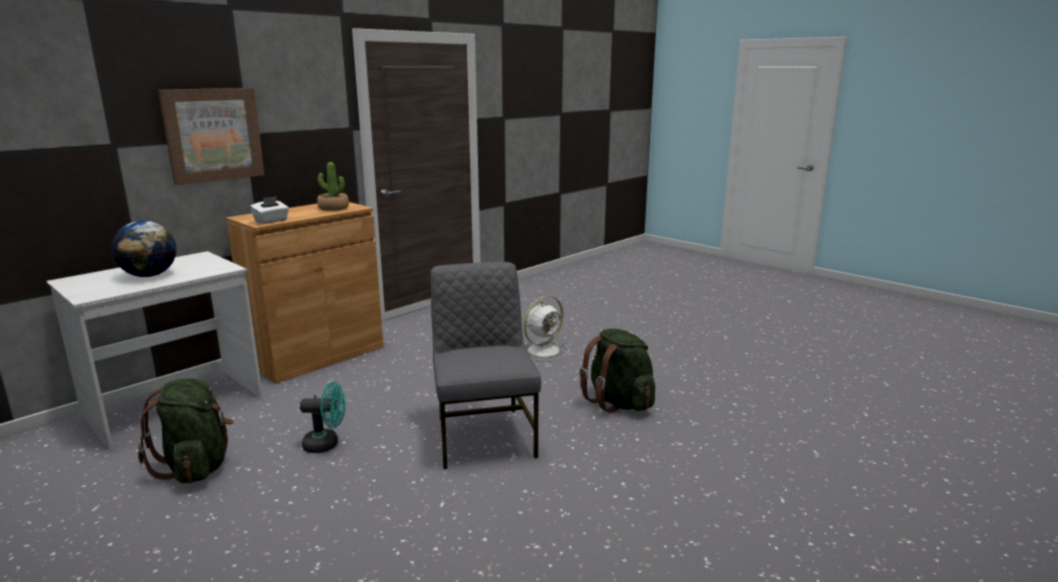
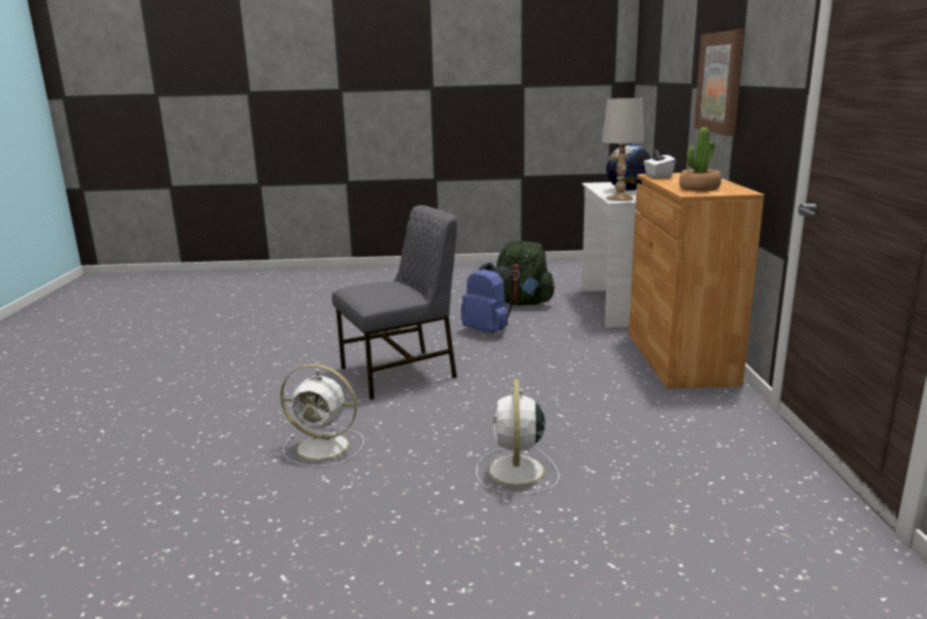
camera: 135 degrees right, 0 degrees up
(213, 269) = (619, 198): none -> white table lamp
(327, 444) = (489, 331): turquoise fan -> blue backpack
(484, 435) = (401, 373): grey chair -> grey chair turned 60 degrees counterclockwise
(618, 402) = (325, 447): green backpack -> white fan

